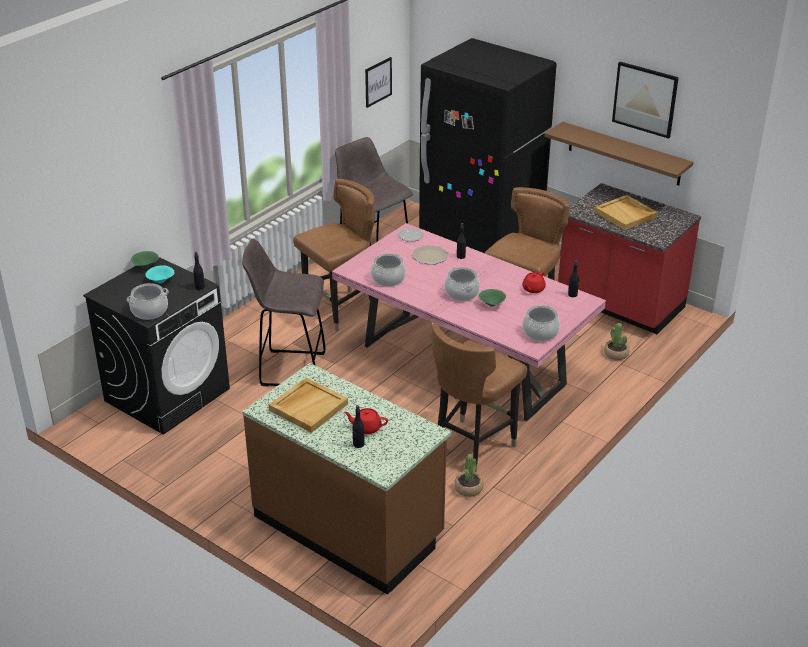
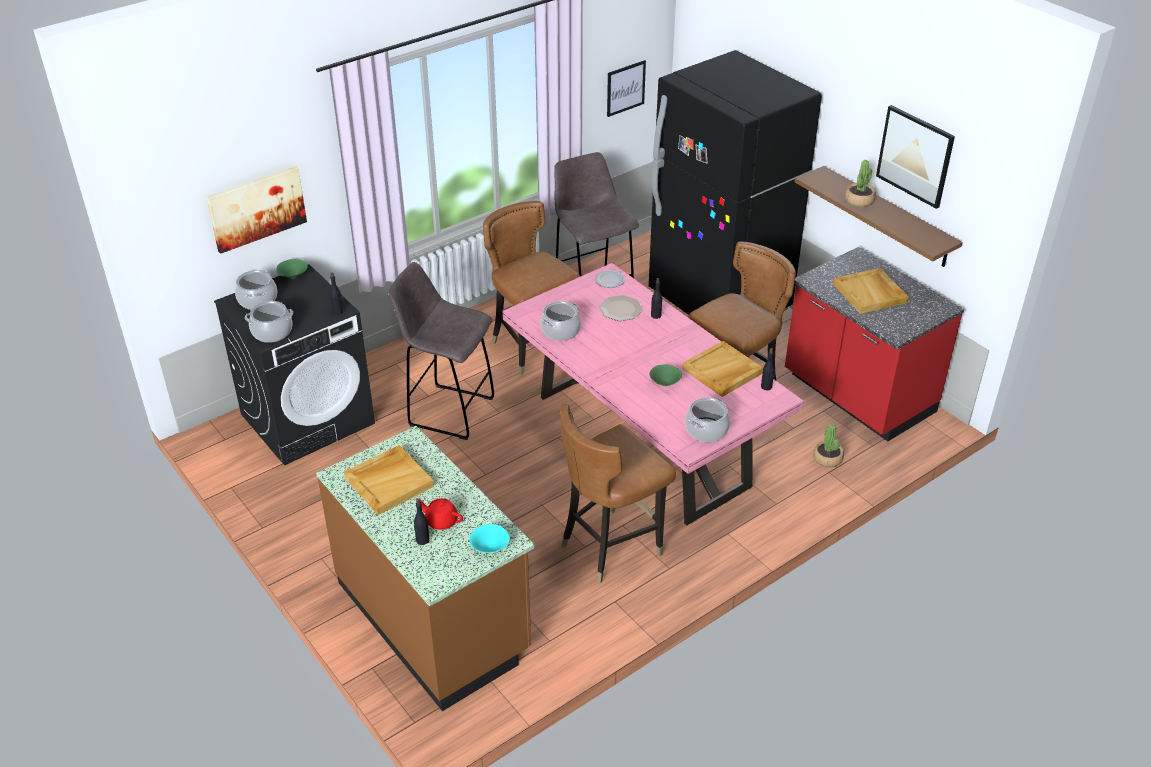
camera: 15 degrees right, 5 degrees up
(113, 207) = (256, 208): none -> picture
(161, 281) = (301, 298): turquoise bowl -> turquoise bowl (490, 548)
(340, 310) = (532, 348): brown chair -> brown chair turned 105 degrees counterclockwise
(462, 293) = (636, 363): cooking pot -> cooking pot (258, 300)
(468, 488) = (586, 597): potted plant -> potted plant (859, 200)
(533, 289) = (722, 371): red teapot -> beige tray

